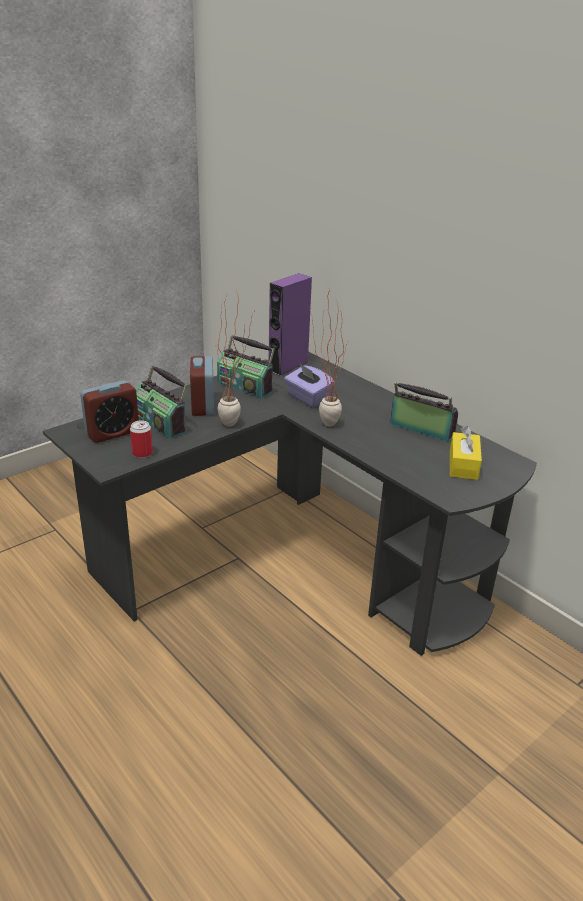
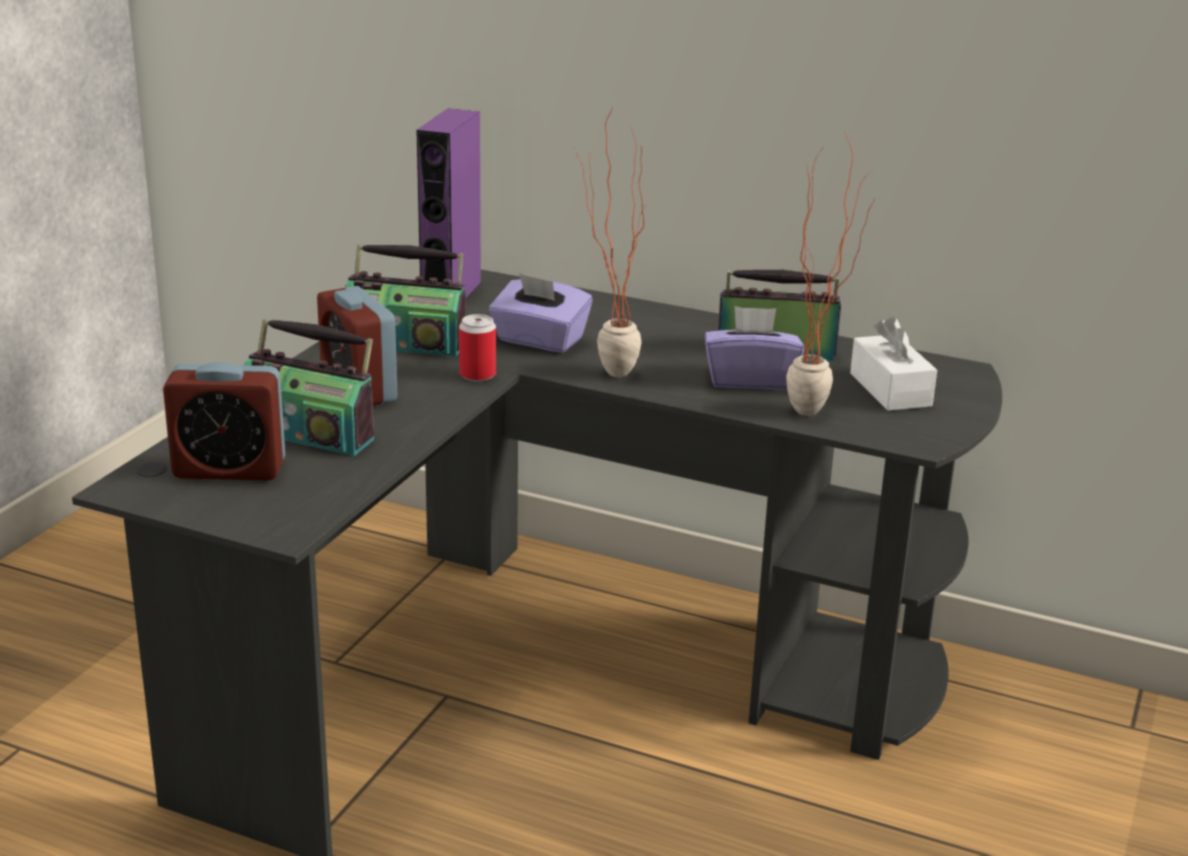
camera: 25 degrees left, 5 degrees down
(112, 433) = (229, 469): alarm clock -> alarm clock turned 60 degrees clockwise
(142, 453) = (326, 491): can -> can (477, 375)
(236, 425) = (455, 409): potted plant -> potted plant (820, 411)
(393, 442) = (750, 379): none -> purple tissue box
(463, 465) = (890, 390): yellow tissue box -> white tissue box

